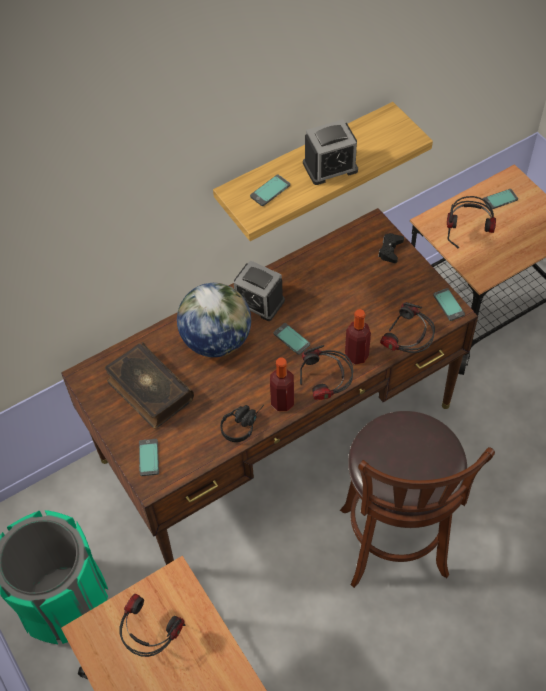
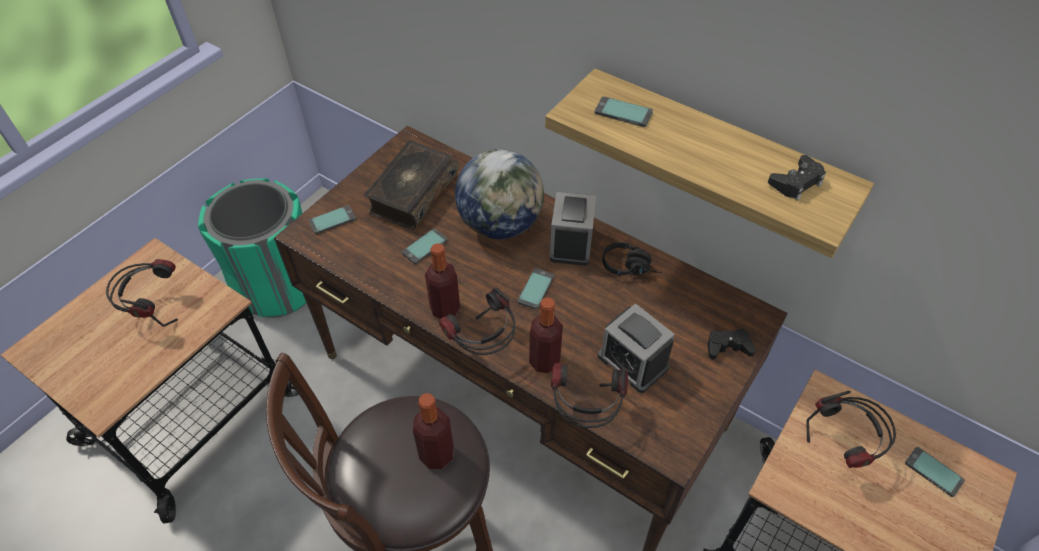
camera: 65 degrees right, 5 degrees down
(242, 423) = (402, 282): black headphones -> black headphones (631, 267)
(330, 167) = (702, 154): alarm clock -> alarm clock (633, 362)
(376, 134) = (796, 182): none -> black game controller
(412, 436) = (437, 454): none -> bottle
(449, 305) = (681, 443): phone -> phone (425, 247)

